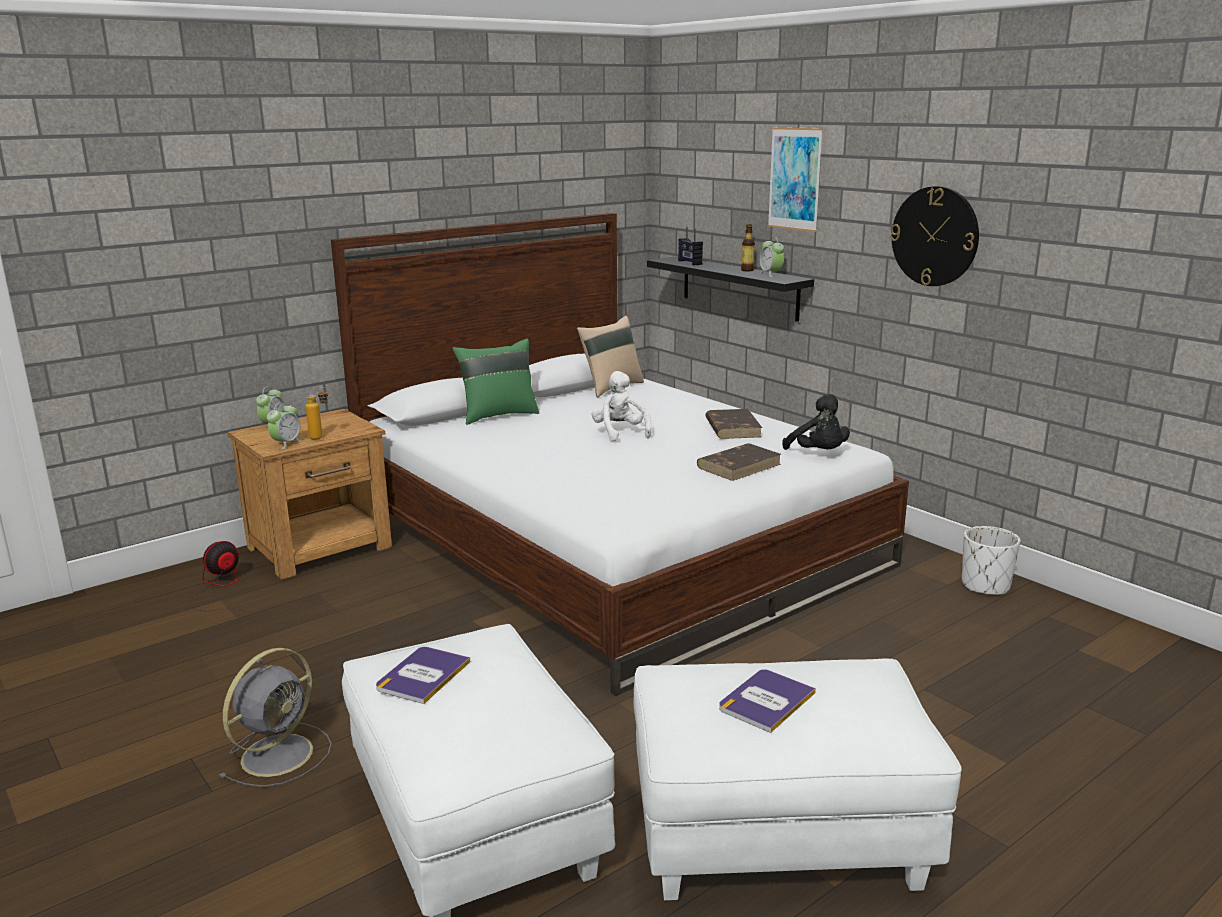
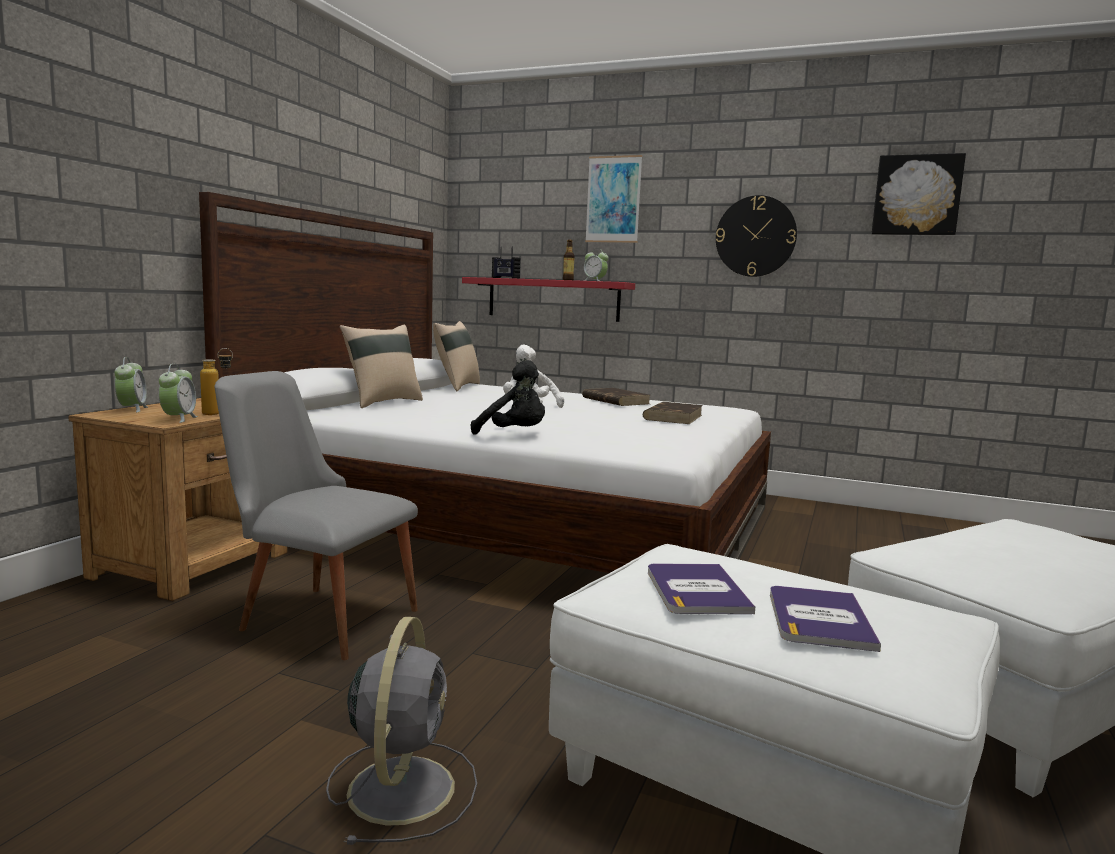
camera: 30 degrees left, 10 degrees down
(219, 589) = (84, 624): fan -> none
(355, 613) = (317, 616): none -> grey chair
(498, 415) = (382, 402): green pillow -> beige pillow
(739, 288) = (553, 299): black shelf -> red shelf
(766, 701) = (1022, 551): book -> book (819, 619)
(818, 453) = (713, 409): black plush toy -> black plush toy (514, 435)
(985, 586) = (836, 512): white planter -> none
(1118, 200) = (916, 195): none -> picture

